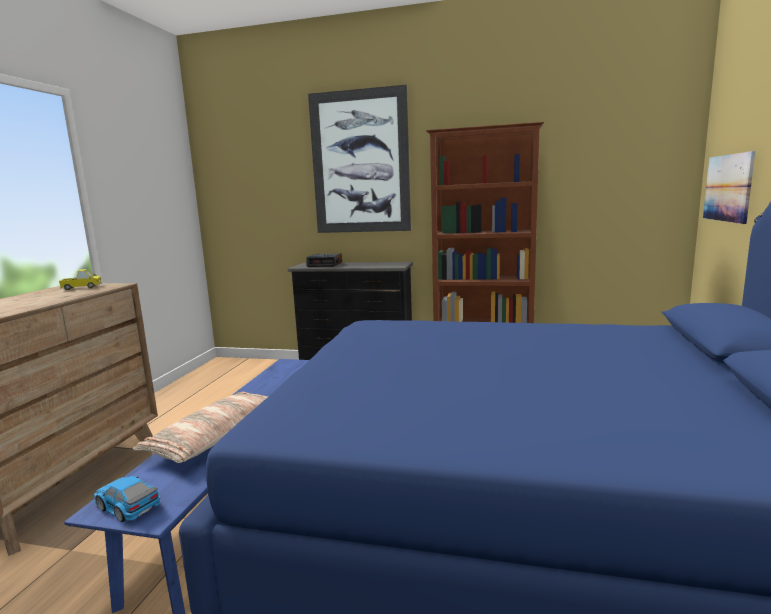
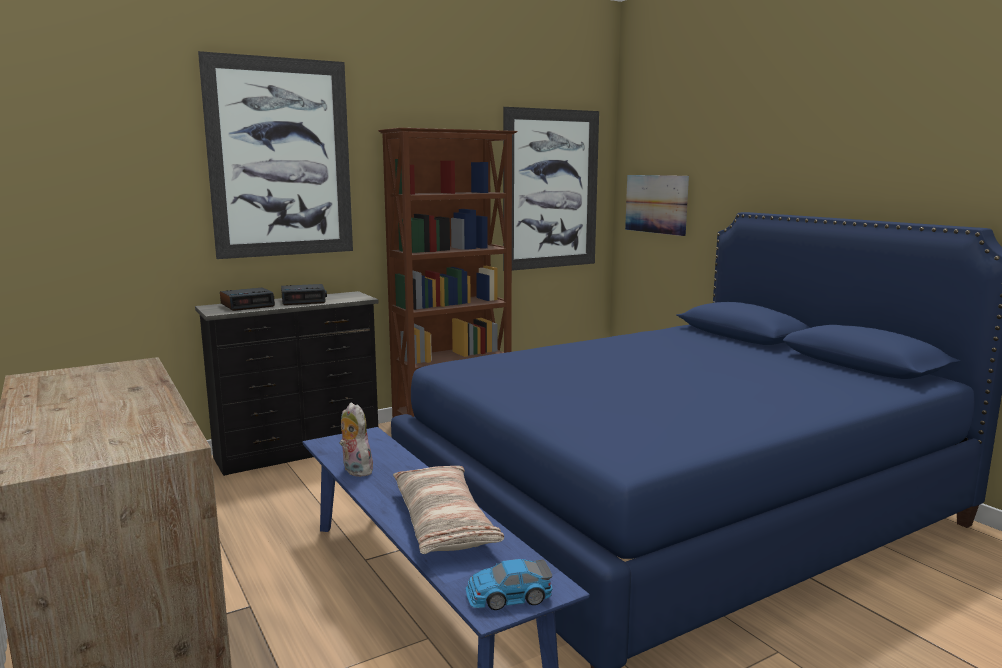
camera: 45 degrees left, 0 degrees up
(82, 288) = (87, 376): toy truck -> none
(259, 385) = (355, 470): none -> plush toy
(361, 264) = (304, 300): none -> alarm clock
(612, 178) = (551, 189): none -> picture

